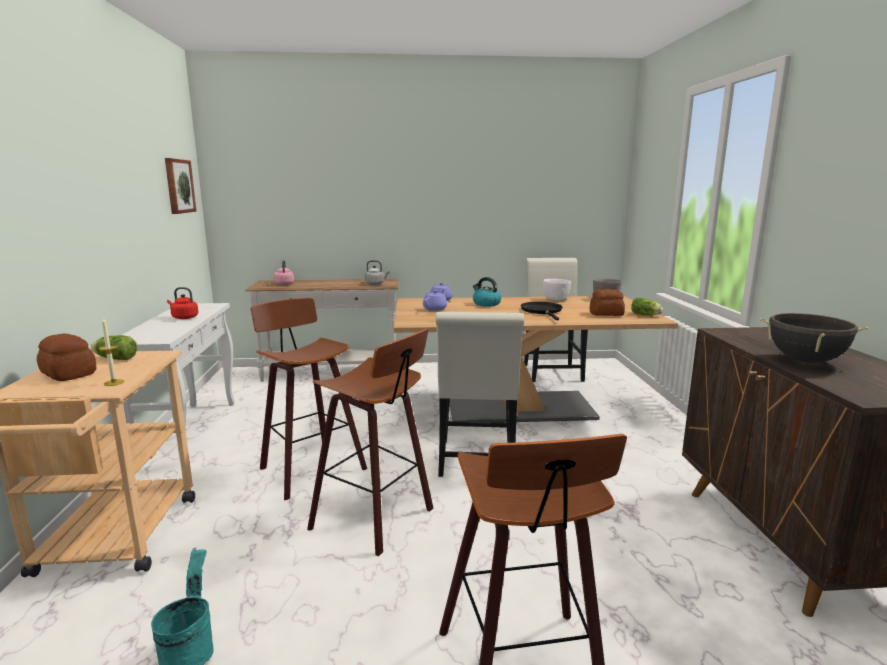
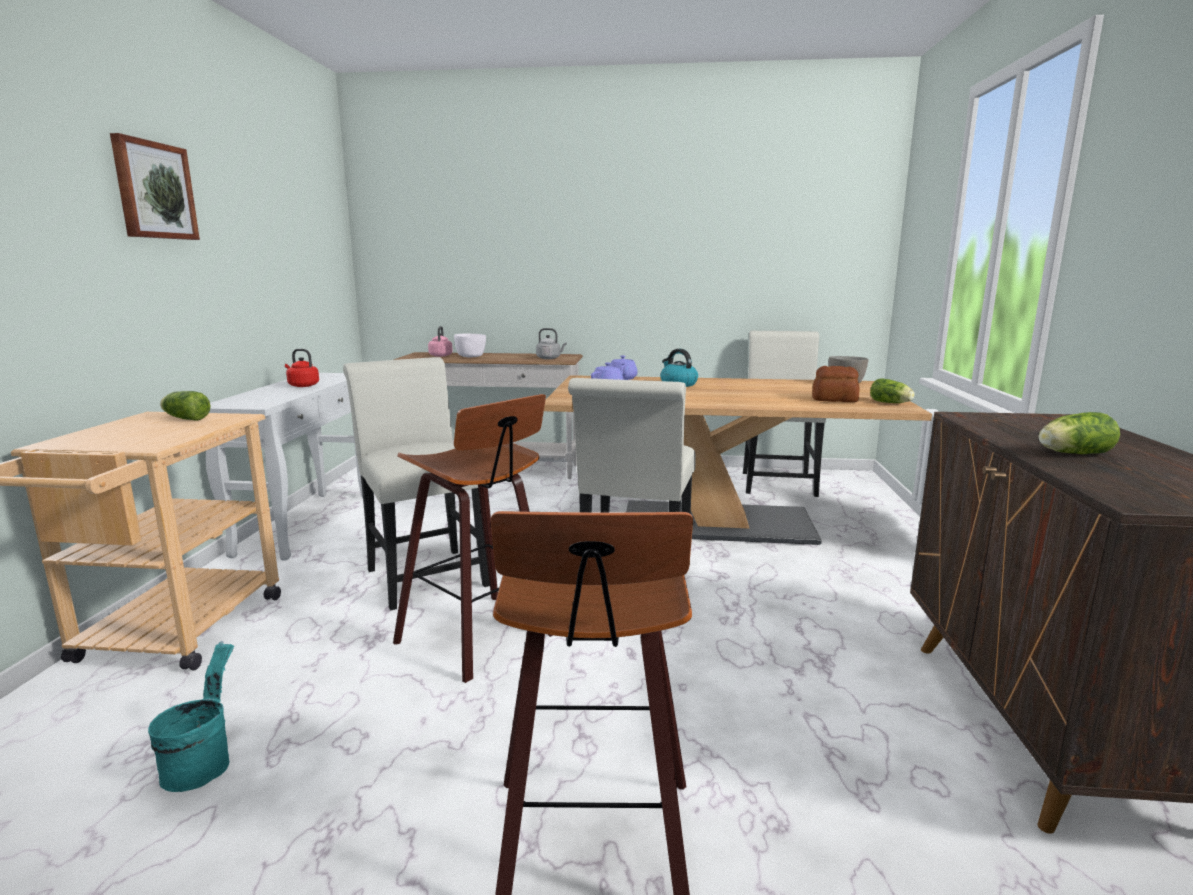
camera: 10 degrees right, 0 degrees up
(69, 373) = (125, 430): bread -> none
(114, 382) = (162, 441): candle -> none
(178, 186) = (317, 233): picture -> picture (154, 190)
(308, 468) = (424, 574): stool -> white chair
(542, 311) = (747, 394): black frying pan -> none
(556, 299) = (776, 382): white bowl -> white bowl (471, 357)
(805, 361) = (1071, 454): black cooking pot -> lettuce

